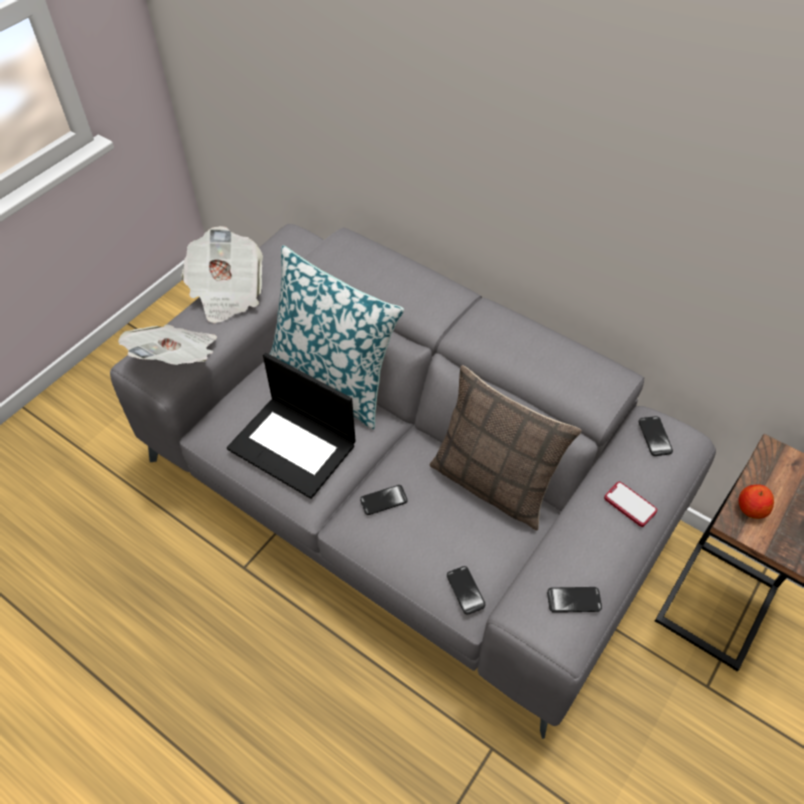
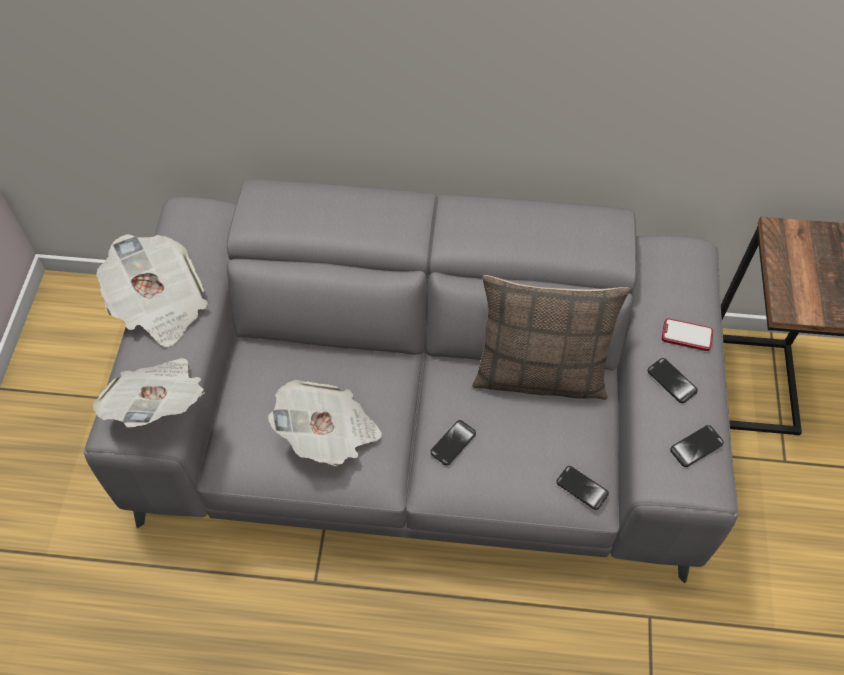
camera: 30 degrees left, 5 degrees up
(294, 446) = (329, 434): laptop -> newspaper
(333, 381) = (319, 347): pillow -> none
(655, 436) = (667, 261): phone -> phone (671, 381)
(751, 508) = (791, 290): apple -> none

